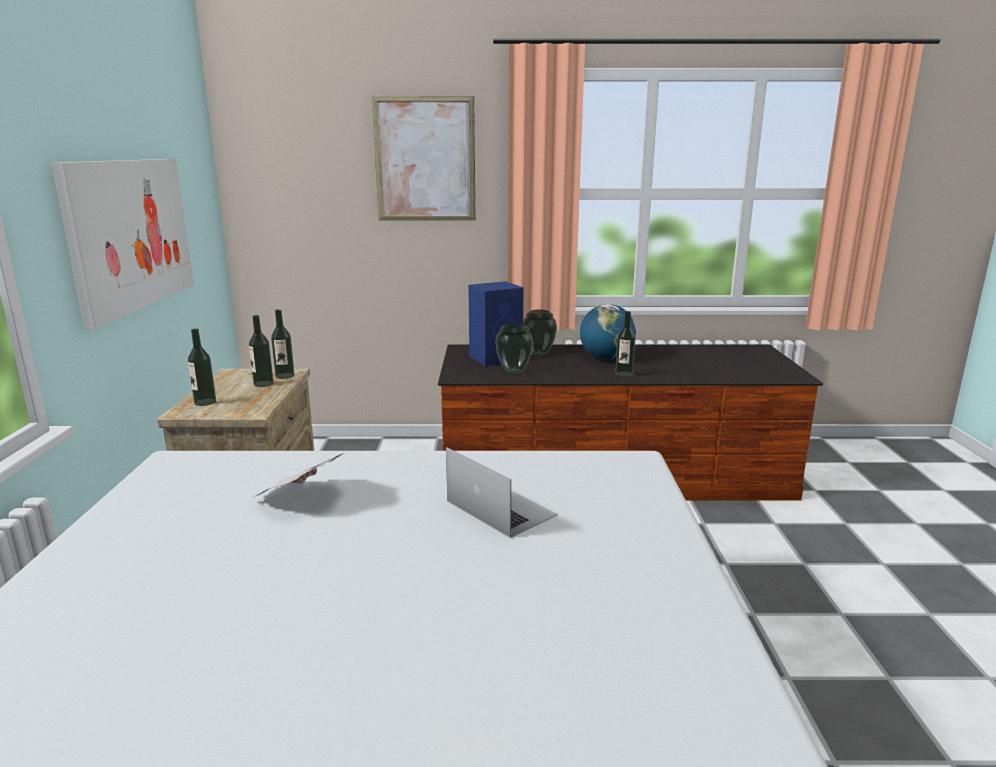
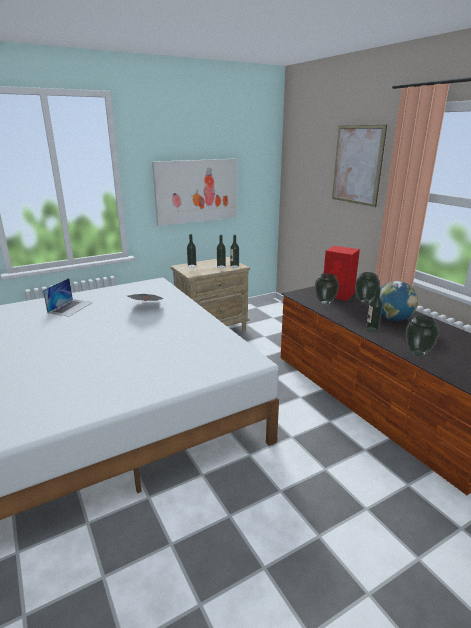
camera: 60 degrees right, 5 degrees up
(496, 358) = (338, 294): blue speaker -> red speaker
(500, 508) = (170, 342): laptop -> laptop (70, 307)
(702, 374) = (418, 353): none -> vase

